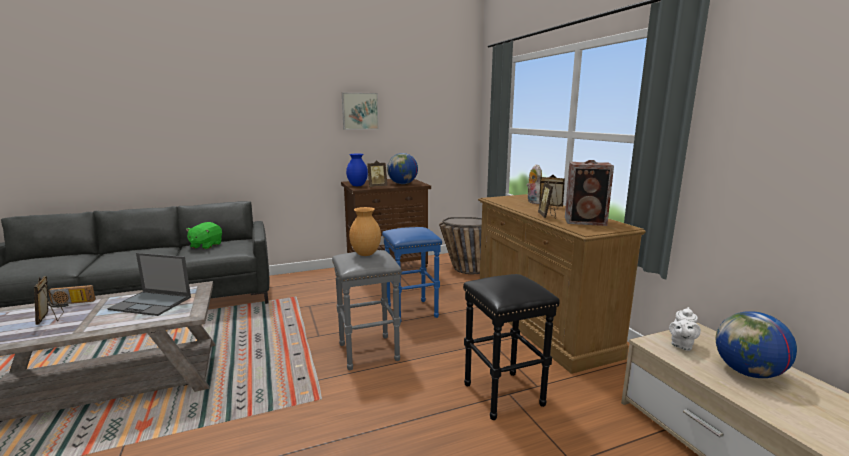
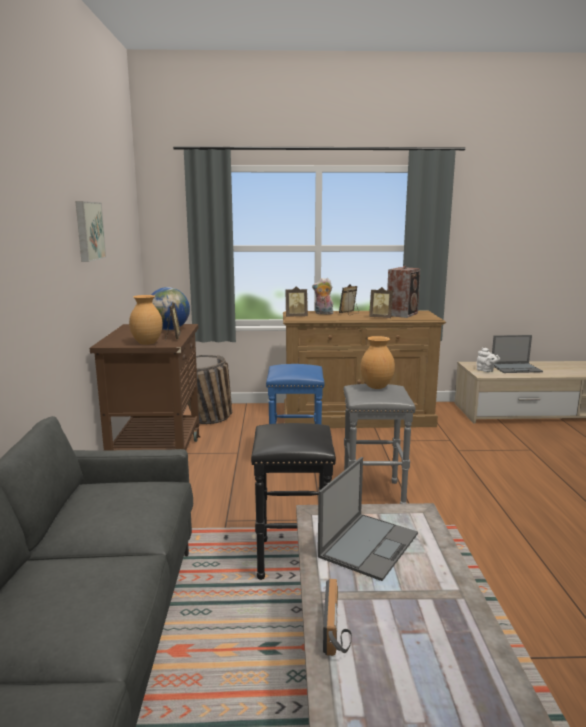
camera: 70 degrees left, 0 degrees up
(51, 318) = (401, 638): picture frame -> picture frame (296, 317)
(206, 245) = (98, 515): green plush toy -> none
(357, 185) = (147, 343): blue vase -> brown vase
(501, 393) = (457, 452): black stool -> black stool (291, 559)
(748, 372) = (516, 368): globe -> laptop

